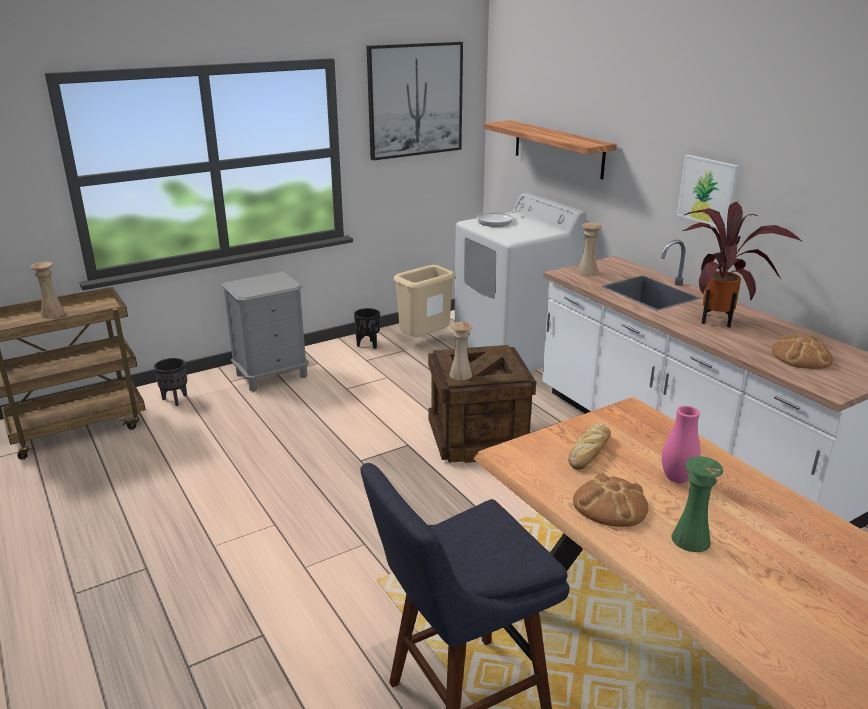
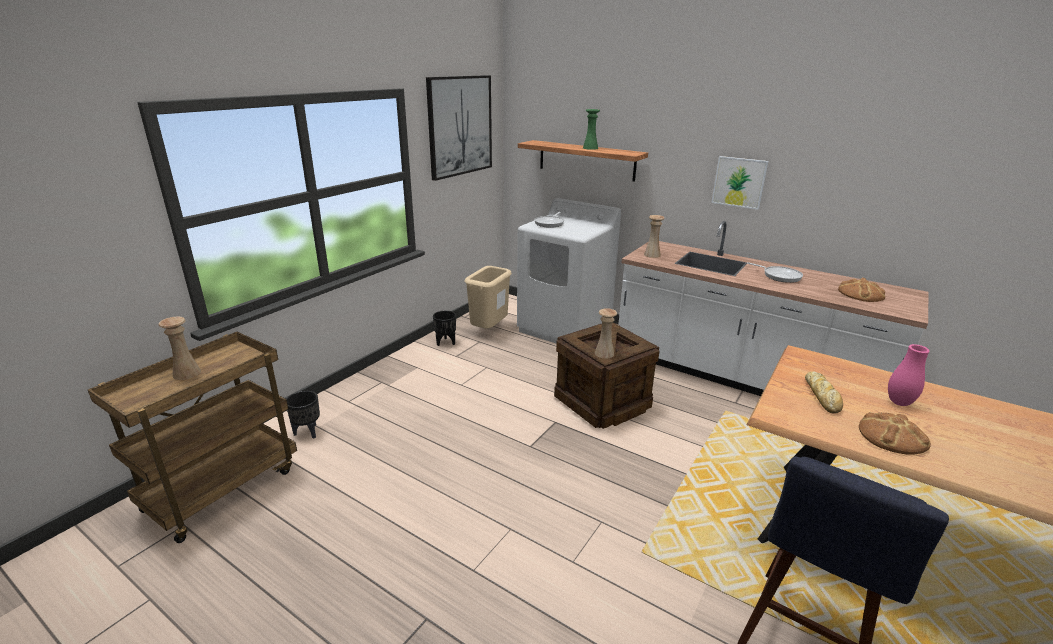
camera: 25 degrees left, 0 degrees up
(272, 375) = (384, 387): grey nightstand -> none
(690, 539) = (971, 448): green vase -> green vase (590, 148)
(718, 319) = (779, 276): potted plant -> frying pan

